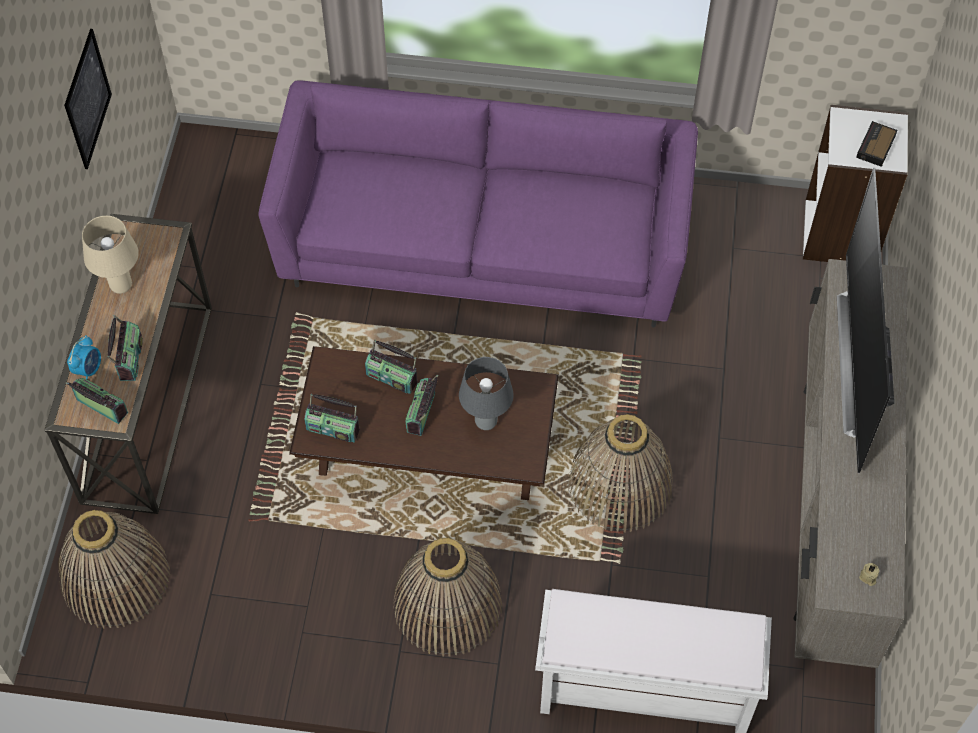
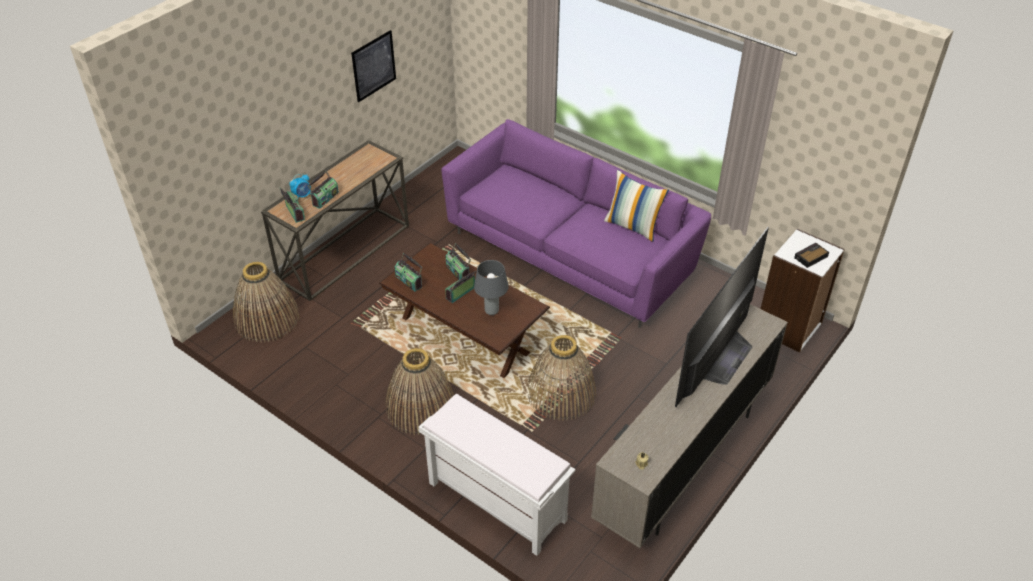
camera: 30 degrees right, 15 degrees down
(122, 286) = (347, 169): beige table lamp -> none
(586, 183) = (633, 226): none -> pillow

